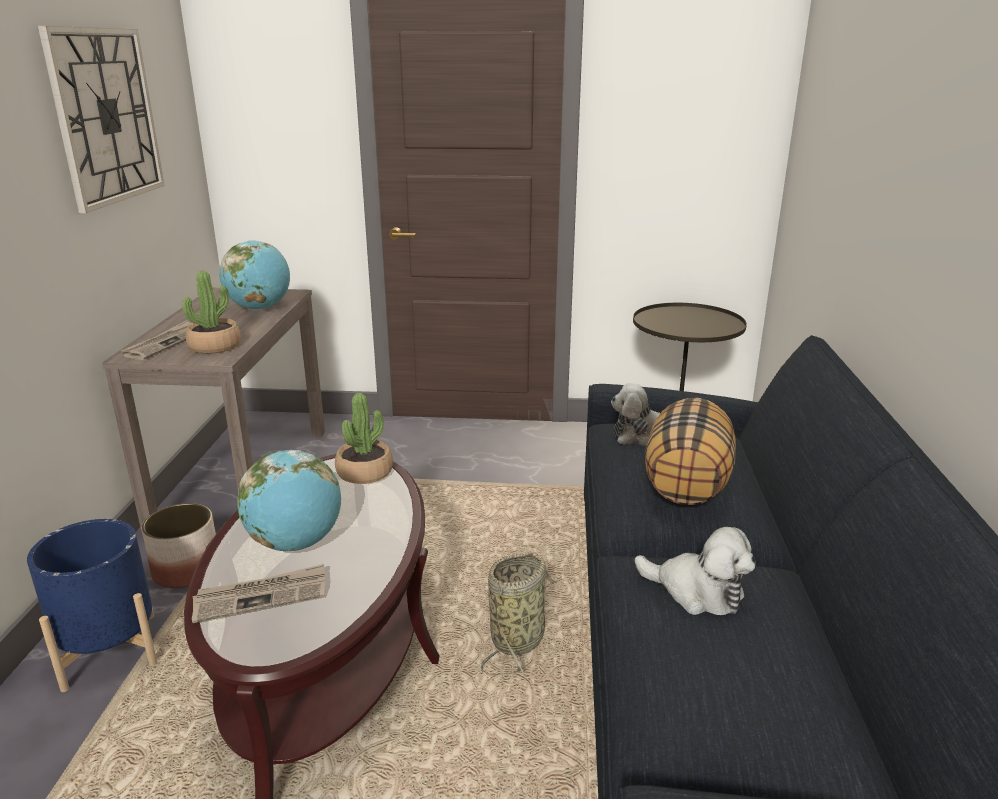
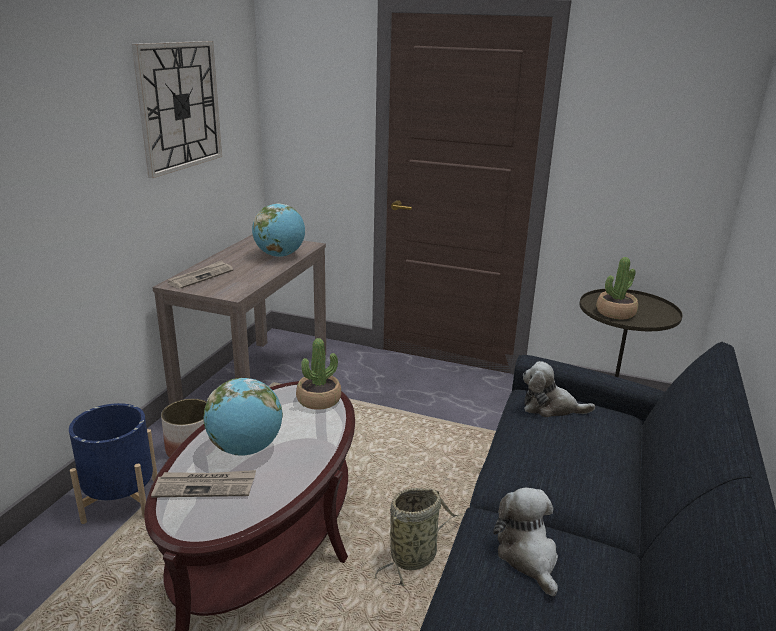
camera: 15 degrees right, 0 degrees up
(215, 346) = (233, 284): potted plant -> potted plant (615, 313)
(687, 484) = (566, 458): pillow -> none
(697, 592) = (528, 556): plush toy -> plush toy turned 150 degrees counterclockwise

